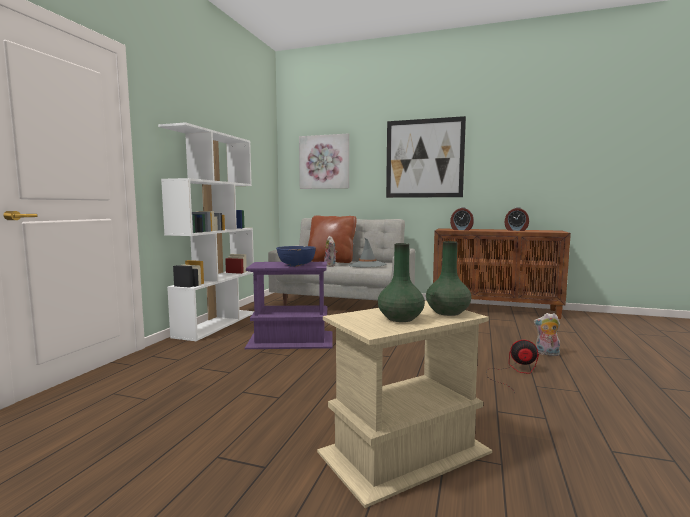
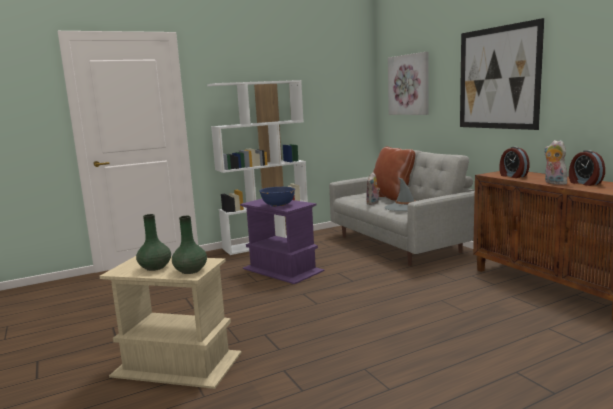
camera: 45 degrees right, 5 degrees up
(514, 372) = (378, 352): fan -> none
(546, 353) = (463, 350): plush toy -> plush toy (553, 183)

